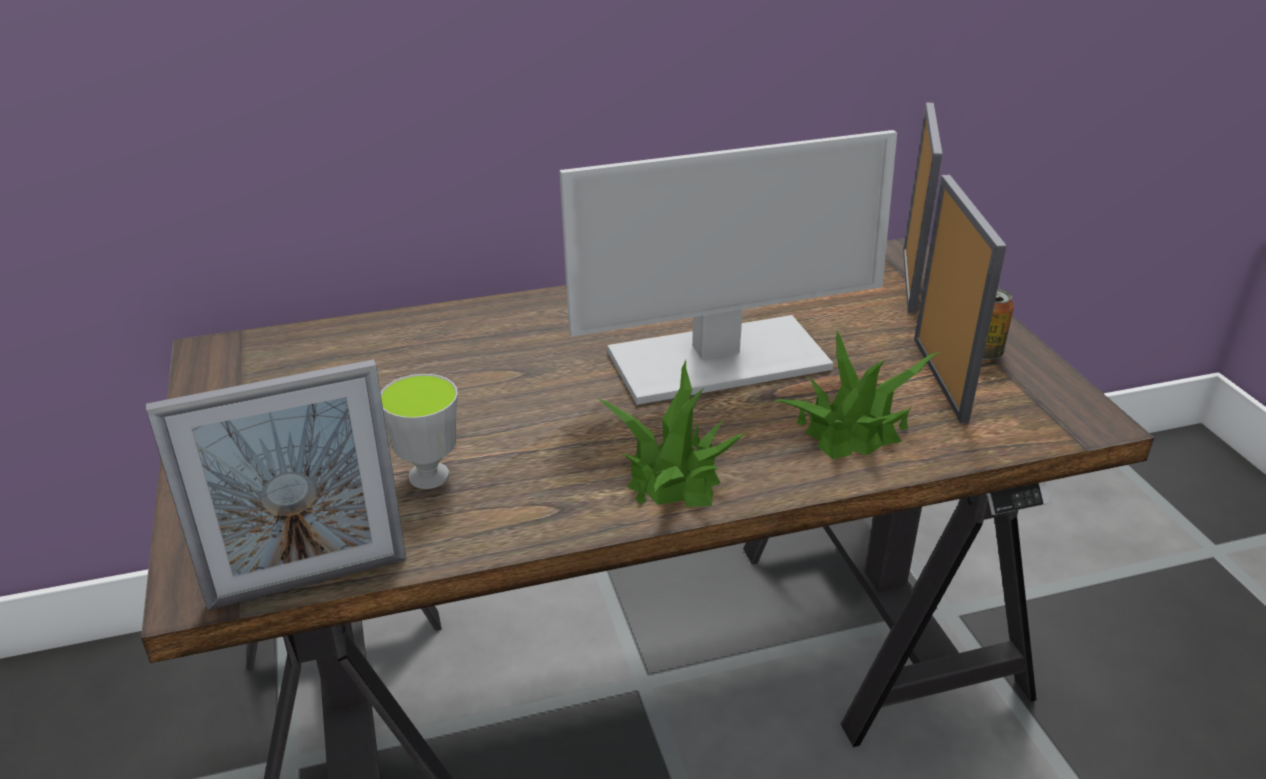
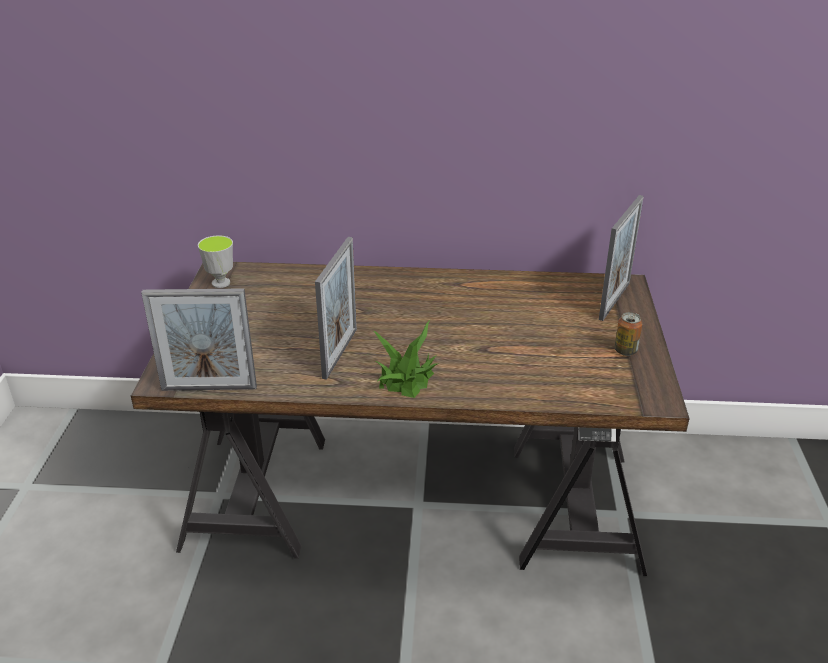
camera: 20 degrees right, 0 degrees up
(429, 476) = (287, 353): cup -> cup (221, 283)
(717, 362) = (468, 325): monitor -> none
(853, 428) = (517, 376): potted plant -> none
(940, 378) = (587, 360): picture frame -> picture frame (340, 353)

